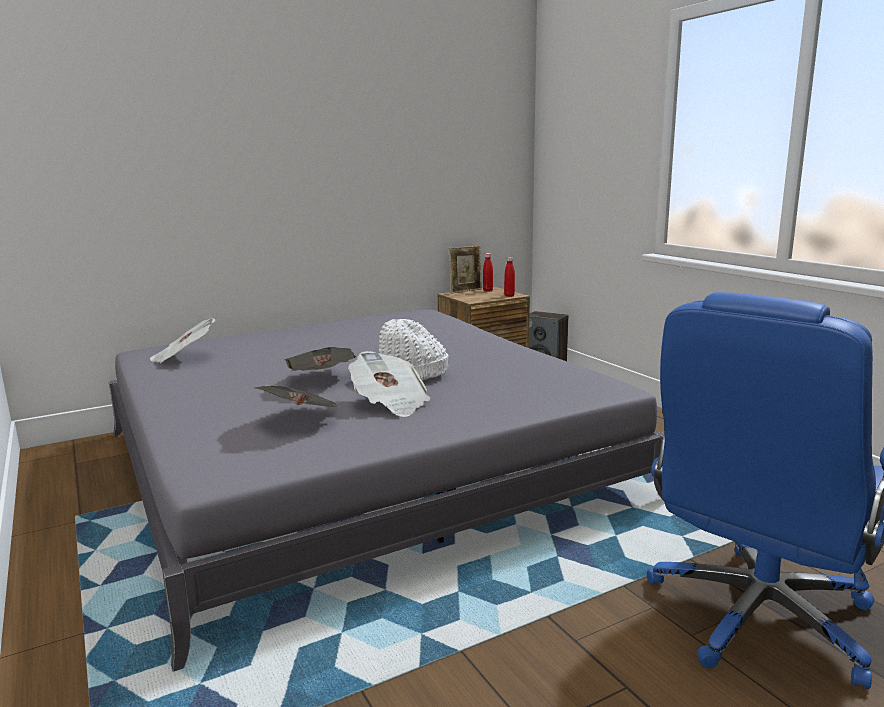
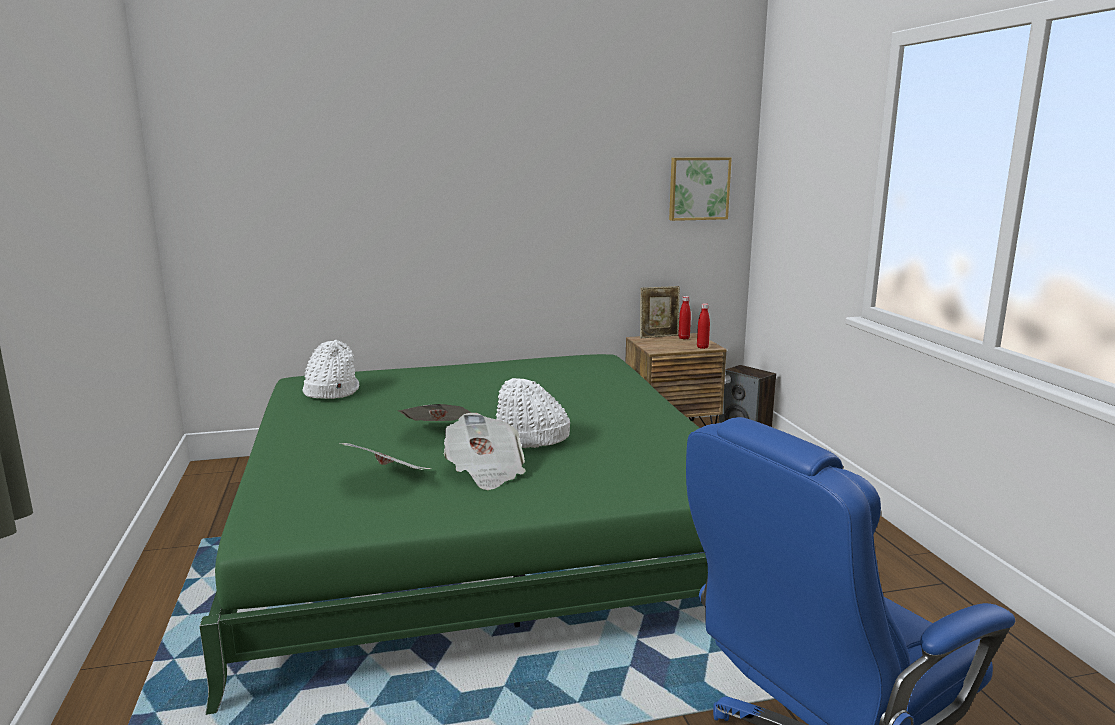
camera: 15 degrees right, 0 degrees up
(183, 358) = (330, 392): newspaper -> white hat
(357, 464) = (482, 522): grey bed -> green bed
(490, 158) = (698, 188): none -> picture

